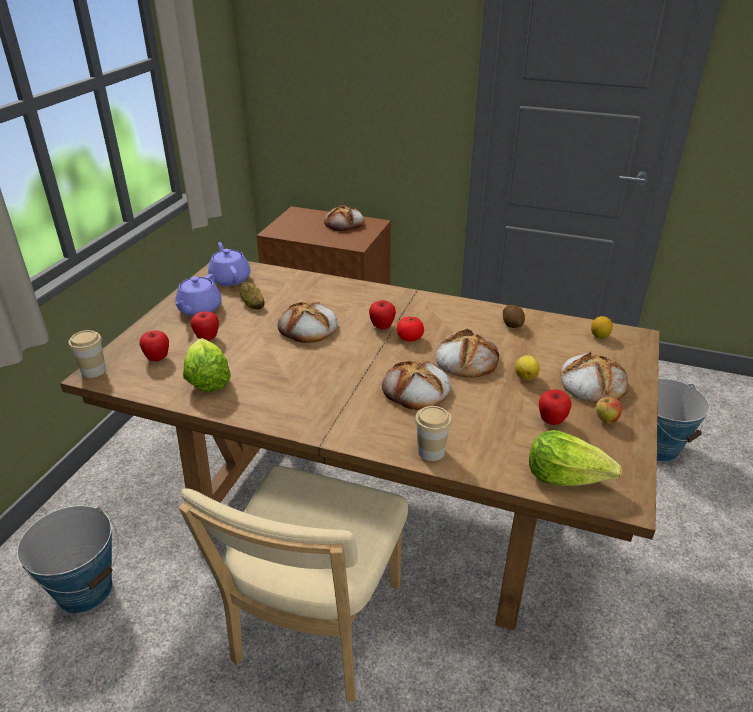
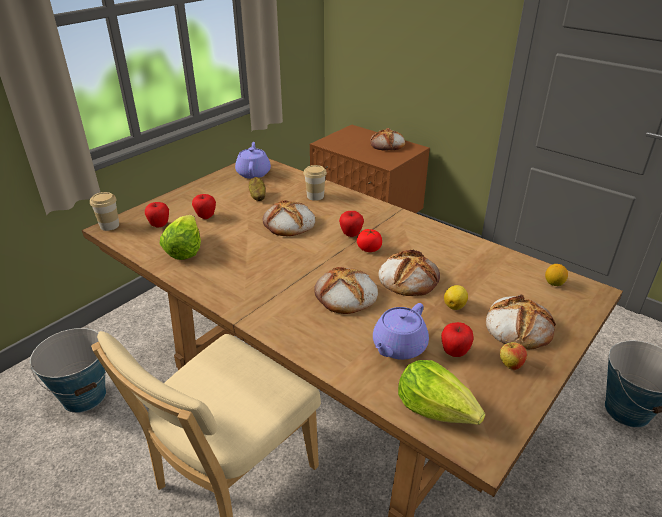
camera: 20 degrees right, 0 degrees up
(199, 309) = (214, 193): purple teapot -> purple teapot (398, 347)
(431, 451) = (324, 352): cup -> cup (315, 196)
(512, 324) = (472, 255): potato -> none

